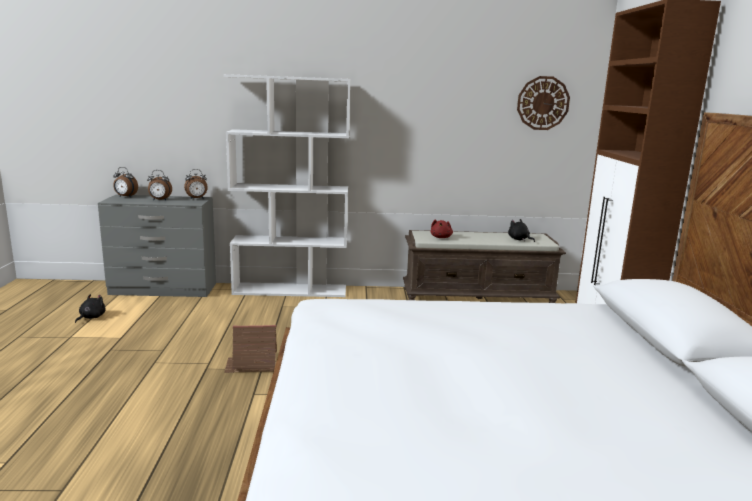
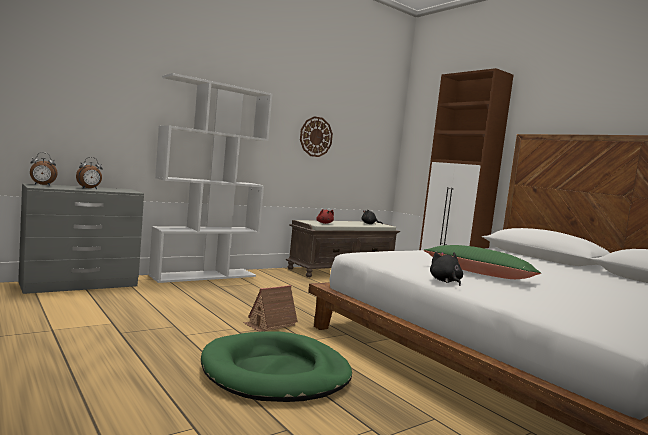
camera: 35 degrees left, 10 degrees down
(91, 317) = (43, 312): black plush toy -> black plush toy (445, 281)
(157, 425) = (276, 373): none -> green dog bed
(197, 198) = (122, 189): alarm clock -> none
(405, 359) = (479, 274): none -> green pillow
(543, 103) = (373, 130): wall clock -> wall clock (316, 136)

